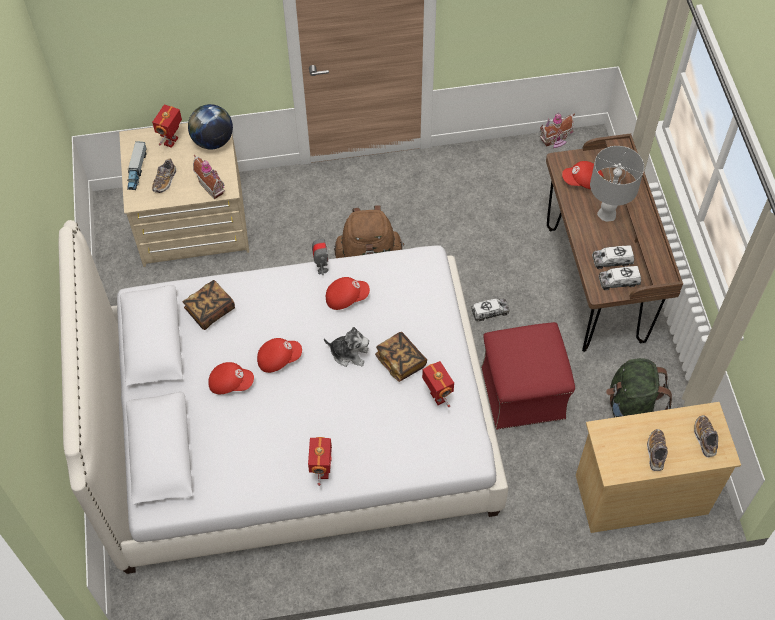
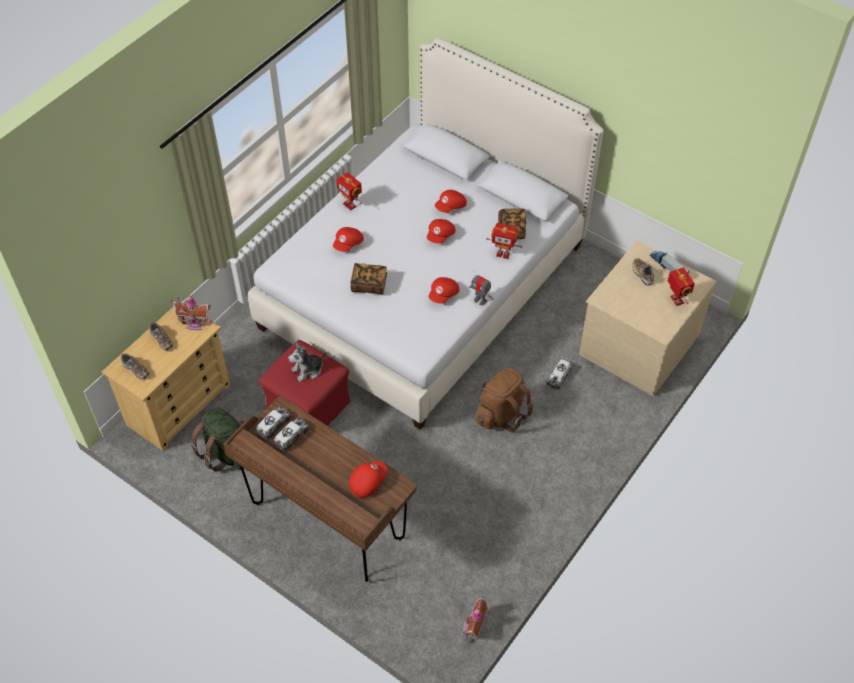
camera: 135 degrees right, 5 degrees down
(213, 141) = (652, 321): globe -> none
(213, 187) = (609, 294): toy house -> toy house (194, 323)
(349, 353) = (404, 268): plush toy -> plush toy (308, 370)
(374, 422) = (348, 244): none -> red cap
(437, 397) = (326, 282): toy robot -> toy robot (503, 254)
(489, 312) = (381, 442): toy truck -> toy truck (558, 377)
(607, 213) = (327, 470): grey table lamp -> none

